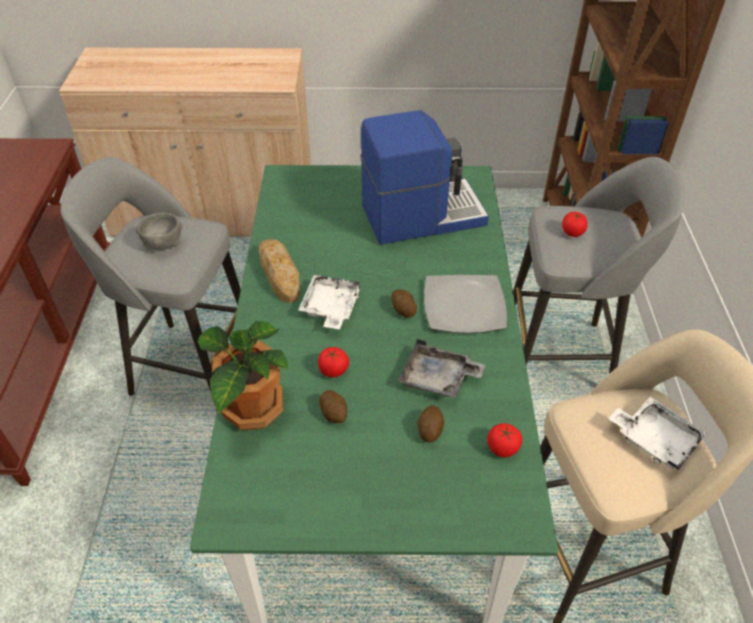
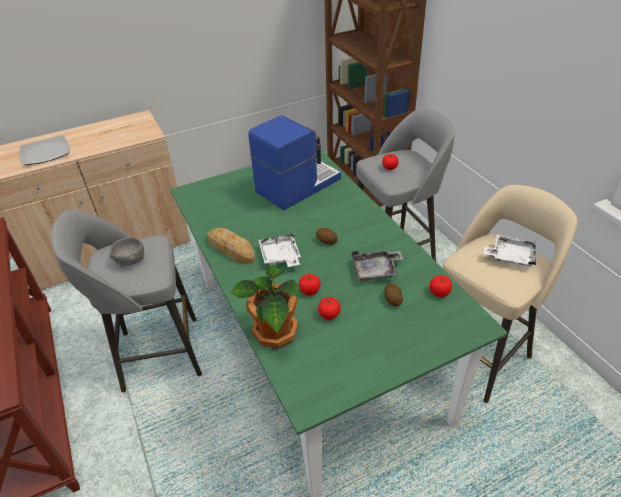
camera: 25 degrees left, 5 degrees down
(334, 413) = (329, 314): potato -> tomato
(465, 305) = (361, 226): plate -> plate (46, 152)

